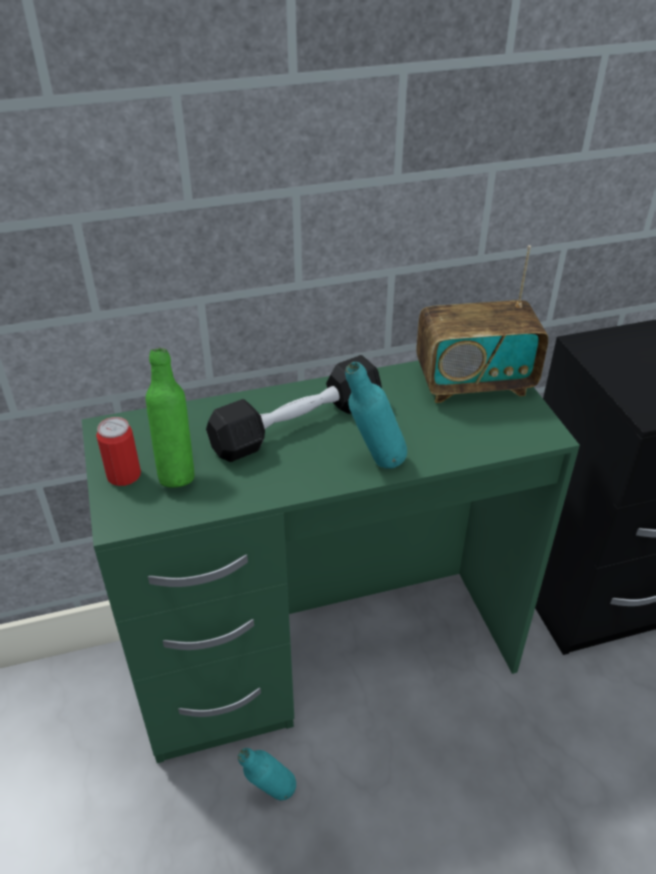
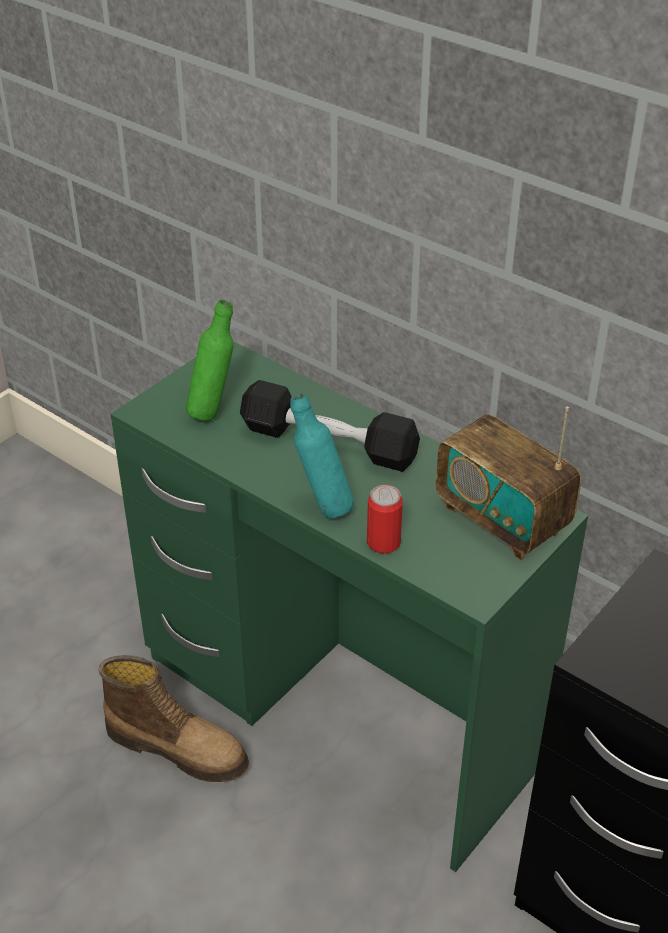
camera: 55 degrees right, 0 degrees up
(124, 475) = (187, 389): can -> can (383, 542)
(270, 796) = (178, 747): turquoise bottle -> boot

